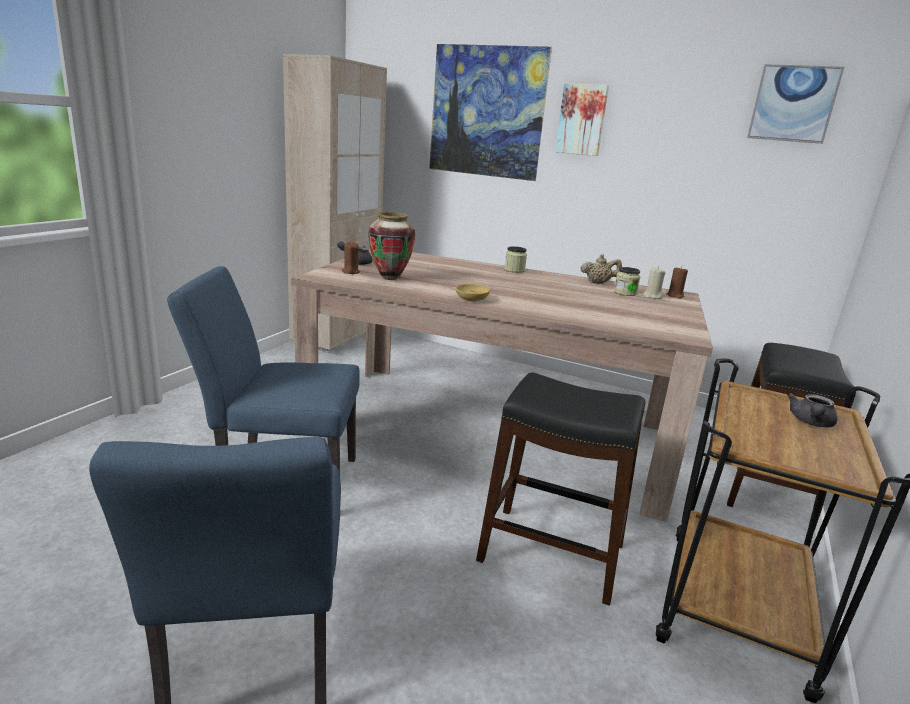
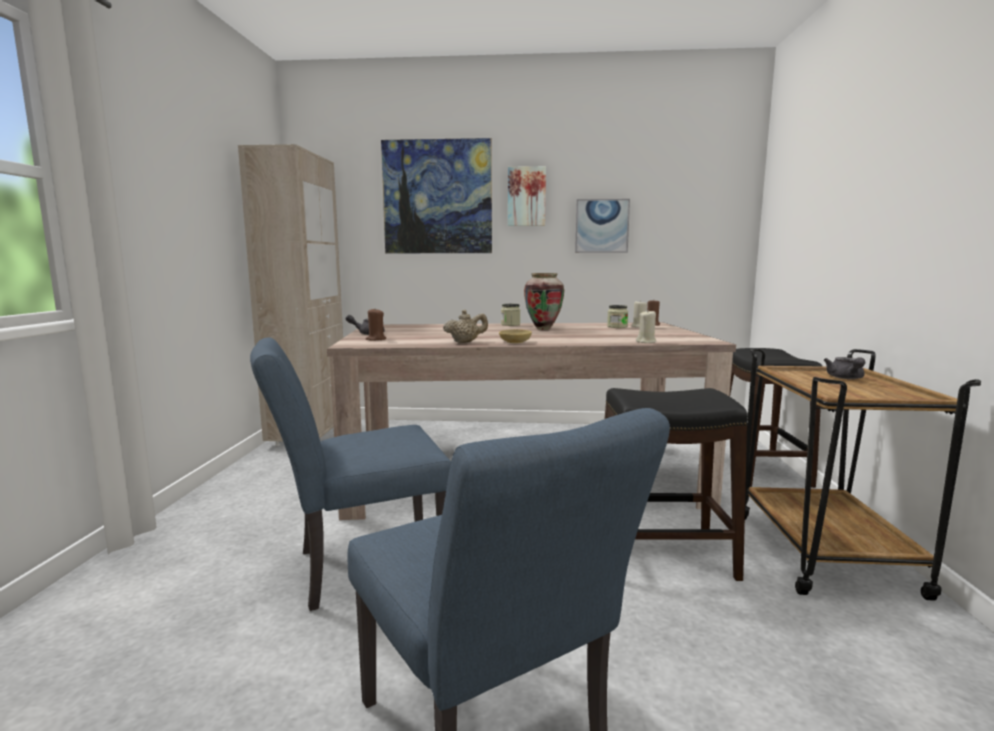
camera: 20 degrees left, 10 degrees down
(390, 278) = (420, 339): vase -> vase (543, 328)
(598, 283) = (587, 324): beige teapot -> beige teapot (465, 342)
(610, 325) = (646, 342): none -> beige candle
(793, 104) = (690, 172): picture -> picture (601, 226)

